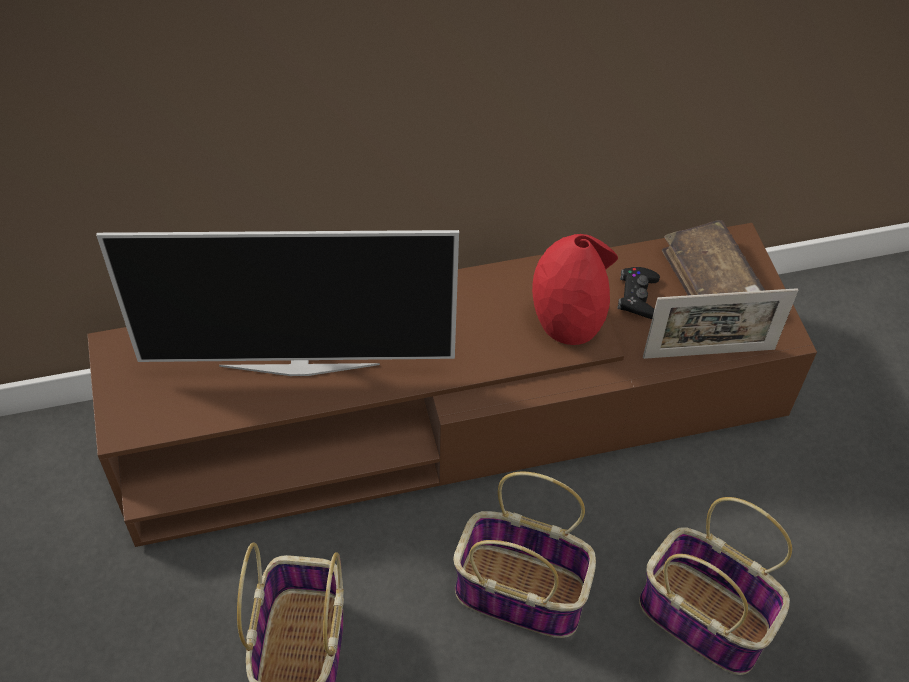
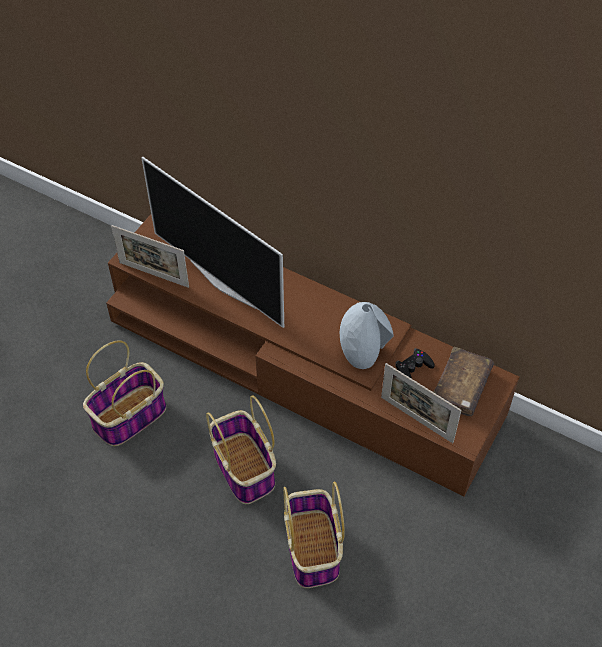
camera: 45 degrees right, 0 degrees up
(187, 421) = (154, 274): none -> picture frame
(568, 320) = (363, 353): red vase -> grey vase

